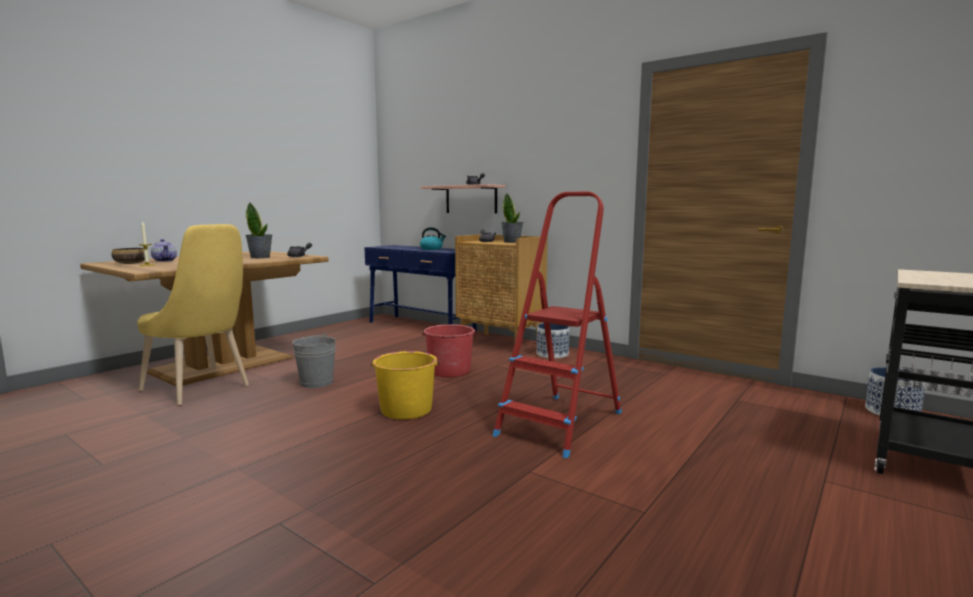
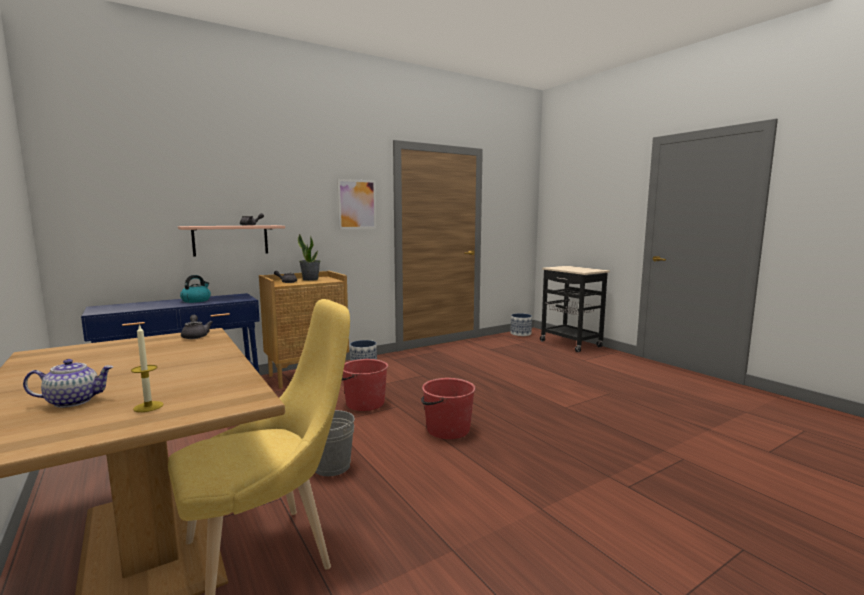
camera: 70 degrees left, 0 degrees up
(130, 263) = (78, 423): bowl -> none
(260, 257) = (165, 350): potted plant -> none
(406, 410) = (447, 429): yellow bucket -> red bucket
(559, 424) = (502, 389): red step ladder -> none
(586, 157) = (357, 204): none -> picture

